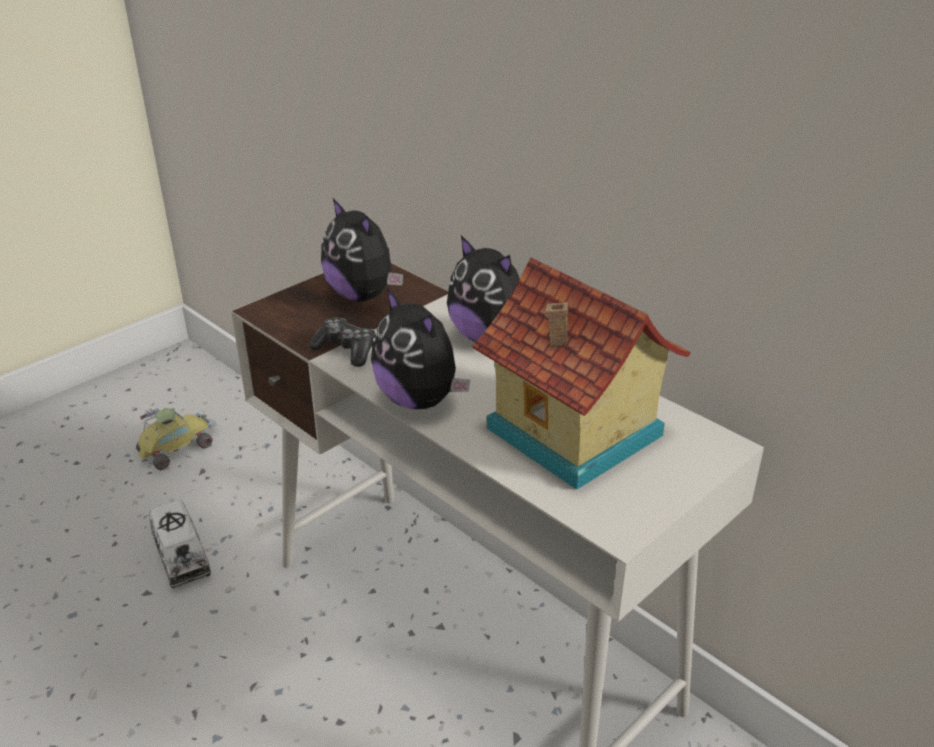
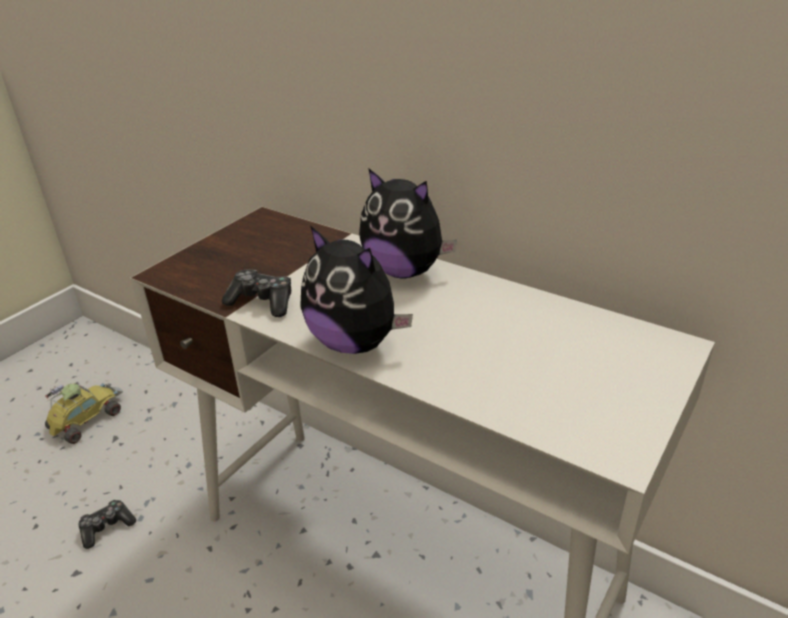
camera: 10 degrees left, 0 degrees up
(181, 556) = (107, 527): toy truck -> game controller
(363, 295) = (265, 246): plush toy -> none
(571, 434) = (524, 356): toy house -> none

